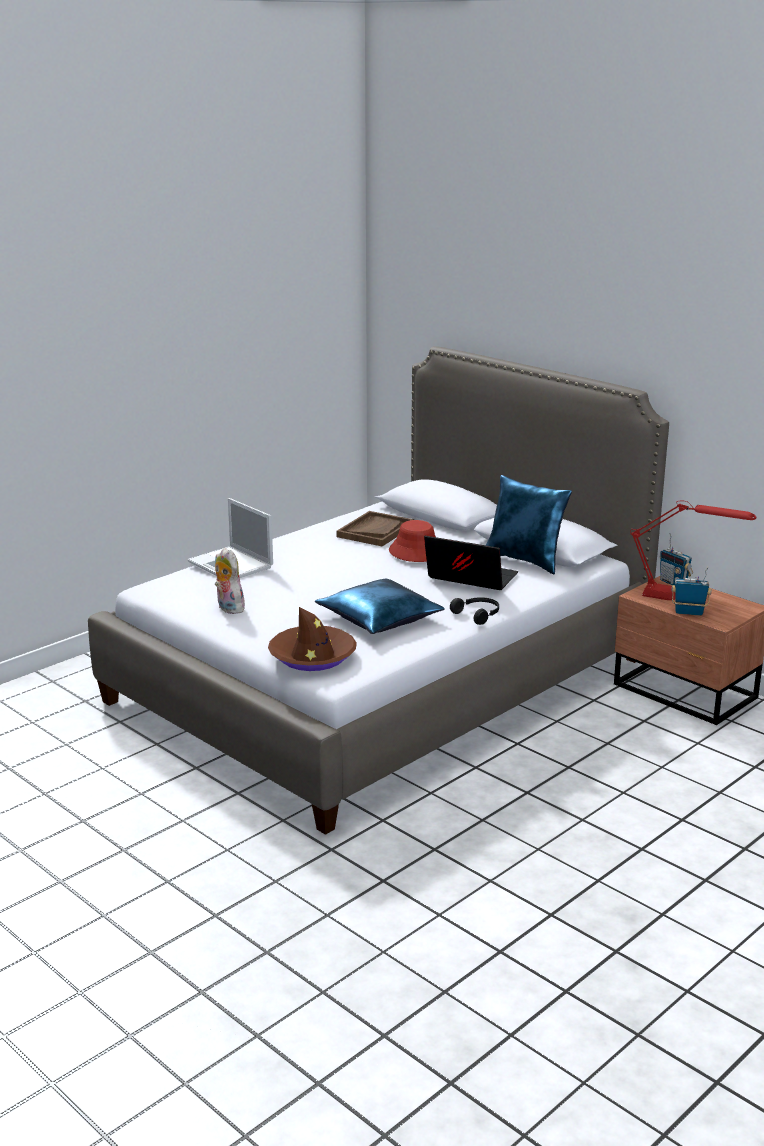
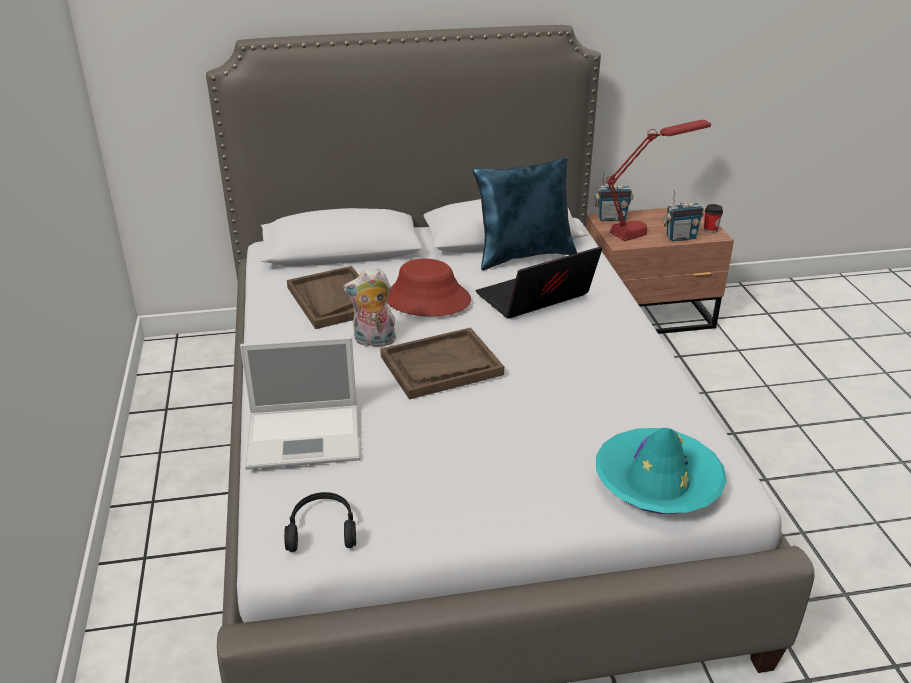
camera: 55 degrees left, 10 degrees up
(228, 608) = (439, 494): plush toy -> plush toy (373, 341)
(312, 656) = (657, 482): brown hat -> turquoise hat
(345, 575) = (441, 366): none -> brown tray
(380, 619) = (587, 392): blue pillow -> none
(478, 615) = (633, 330): black headphones -> black headphones (322, 529)
(689, 612) = (680, 237): radio -> radio turned 150 degrees counterclockwise
(726, 620) = (710, 230): none -> cup

